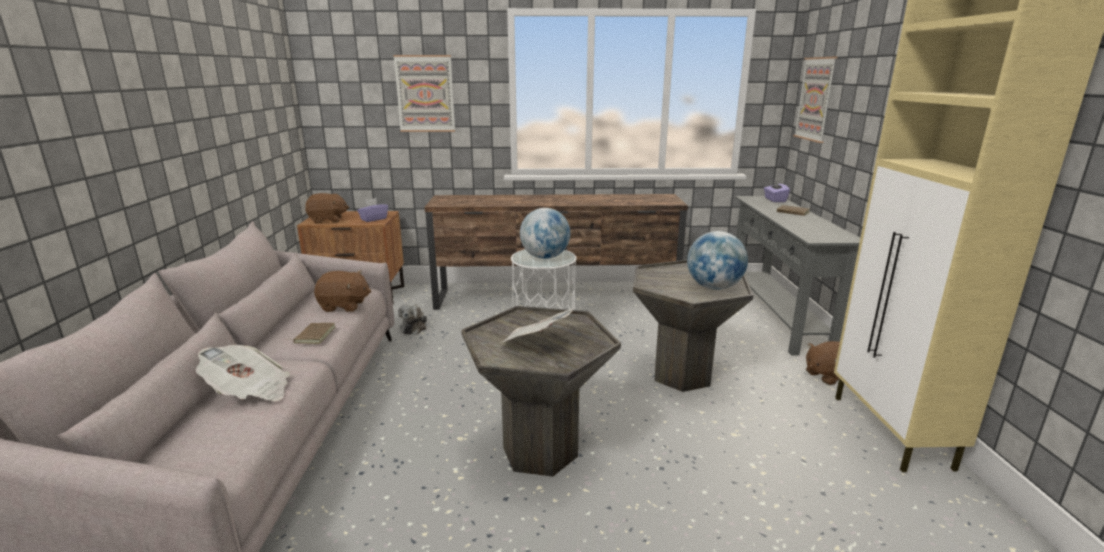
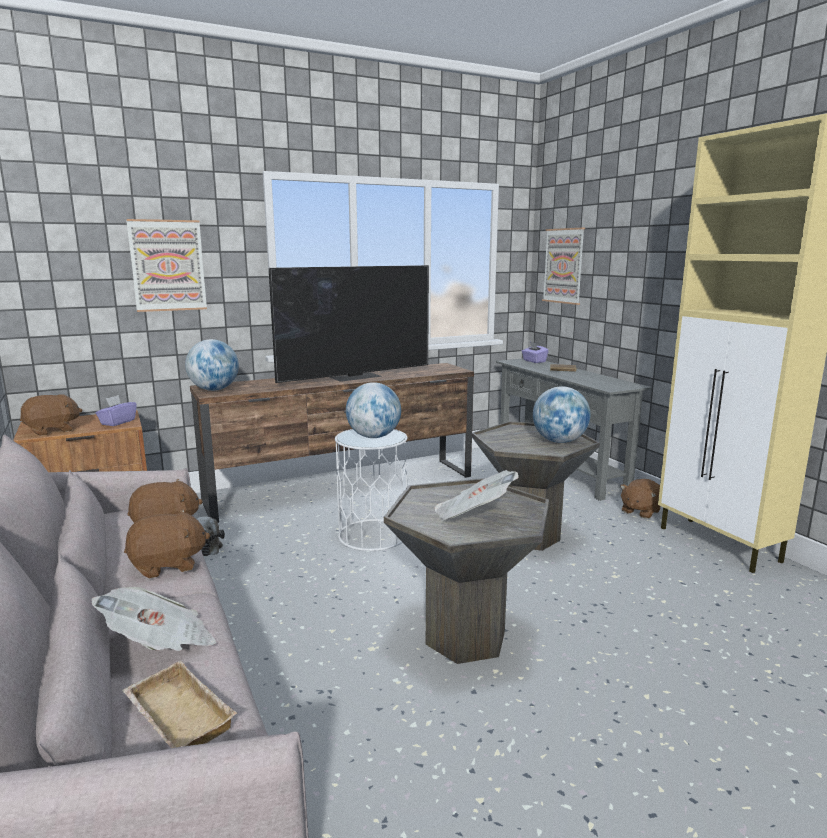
camera: 25 degrees left, 5 degrees down
(203, 444) = (175, 716): none -> beige tray
(314, 335) = (168, 565): brown book -> brown plush toy
(445, 200) = (214, 390): none -> globe
(572, 199) = (356, 376): none -> television

